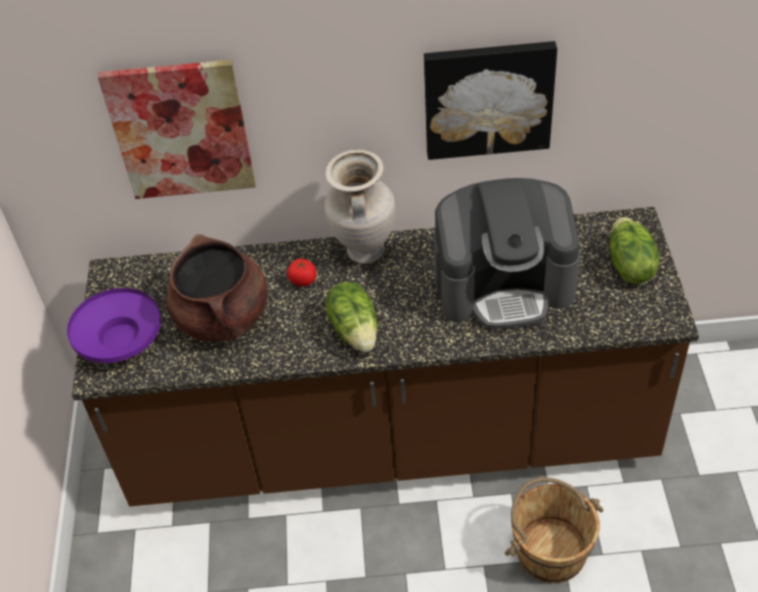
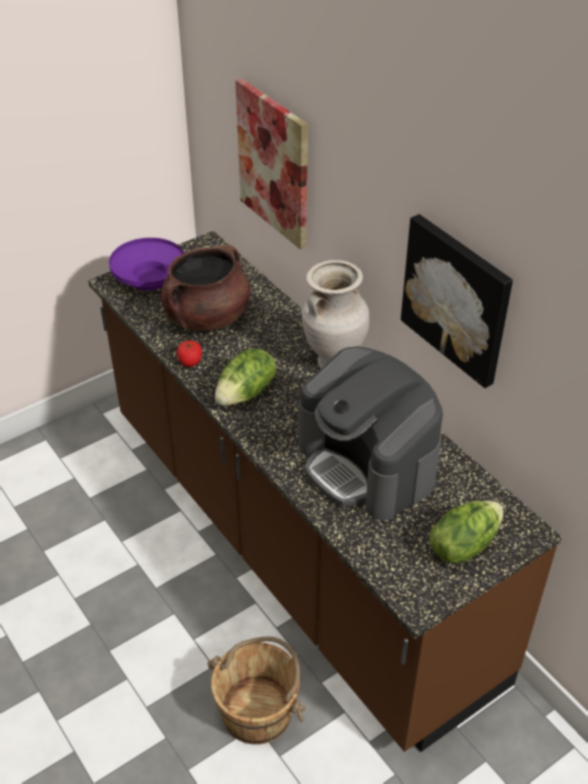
camera: 55 degrees right, 5 degrees down
(303, 280) = (276, 342): tomato -> tomato (190, 361)

